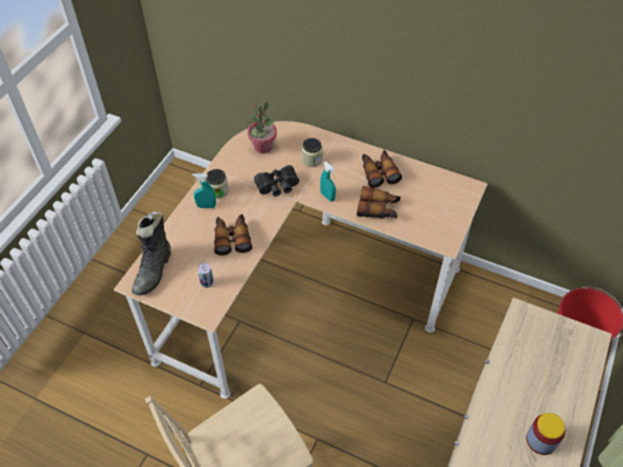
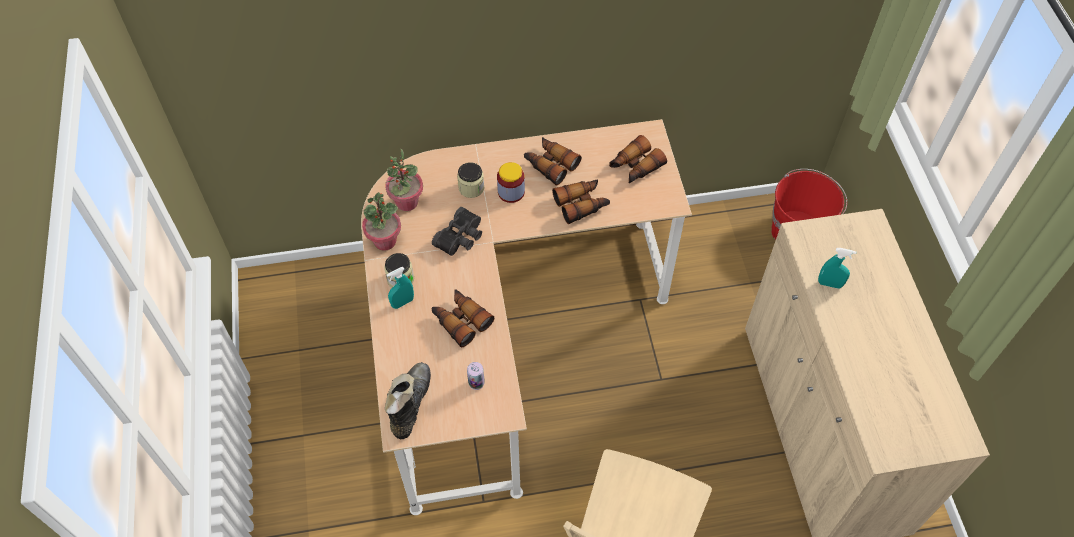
camera: 35 degrees left, 5 degrees up
(154, 271) = (410, 405): black boot -> black boot turned 150 degrees counterclockwise
(229, 163) = (385, 241): none -> potted plant
(327, 196) = (521, 219): turquoise spray bottle -> turquoise spray bottle (830, 284)
(439, 204) = (635, 167): none -> binoculars
(541, 440) = (897, 338): jar -> jar (511, 192)

